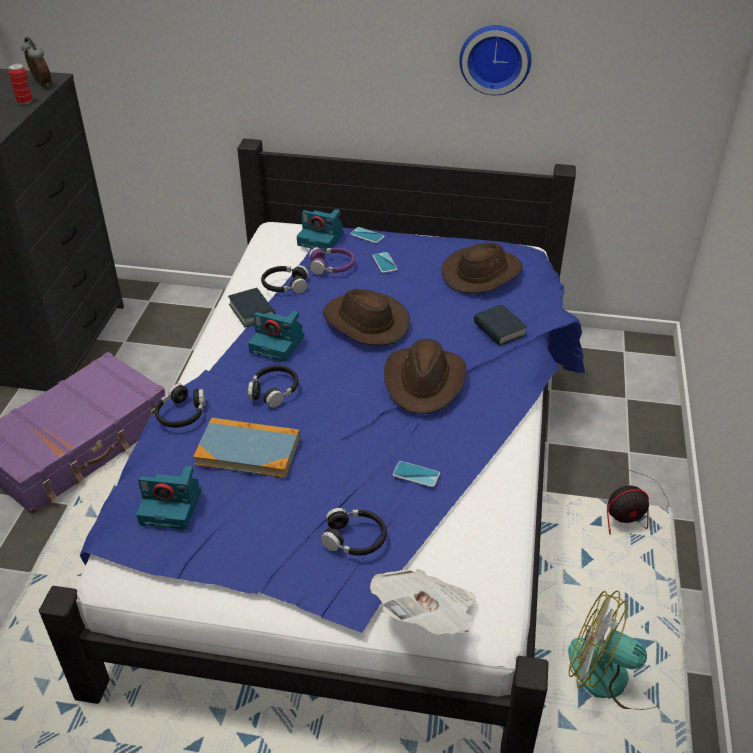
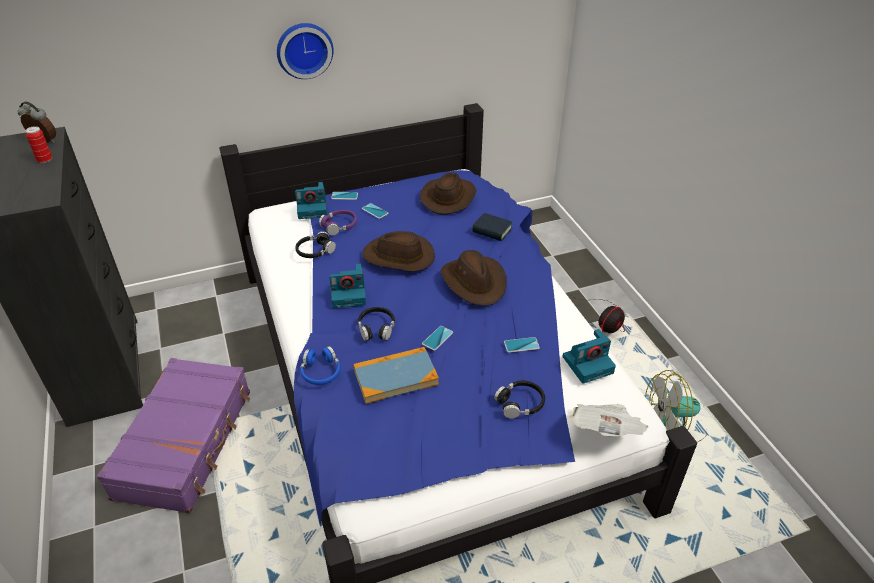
camera: 30 degrees left, 0 degrees up
(172, 506) = (375, 439): camera -> camera (588, 364)
(181, 414) = (321, 371): black headphones -> blue headphones
(252, 311) = (307, 278): book -> none
(328, 428) = (437, 338): none -> phone
(495, 58) = (412, 36): wall clock -> wall clock (304, 49)

